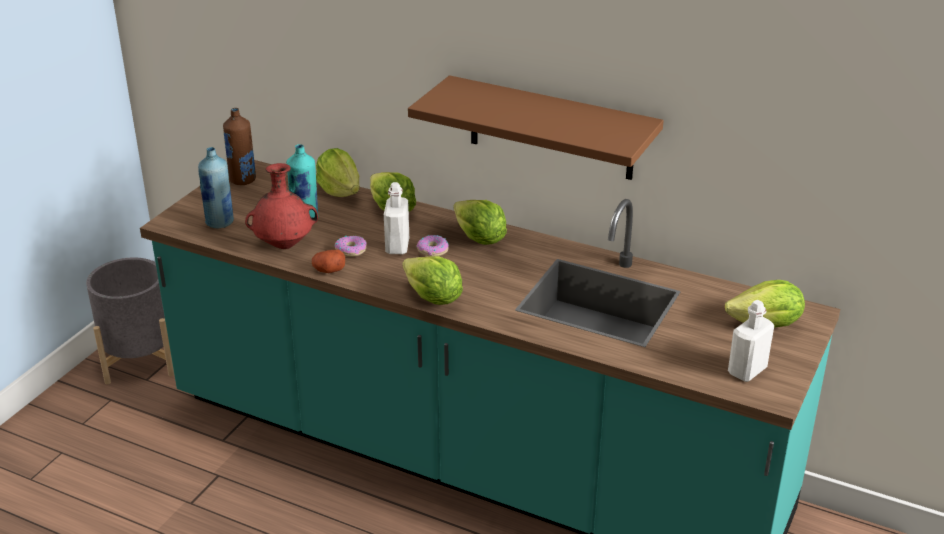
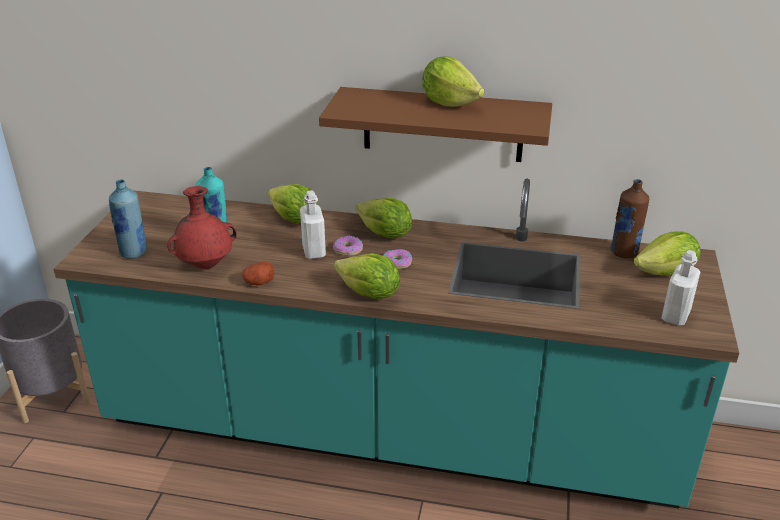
camera: 15 degrees left, 0 degrees up
(242, 180) = (141, 211): brown bottle -> brown bottle (624, 252)
(340, 191) = (238, 209): lettuce -> lettuce (449, 102)
(351, 250) = (272, 260): donut -> donut (397, 263)

